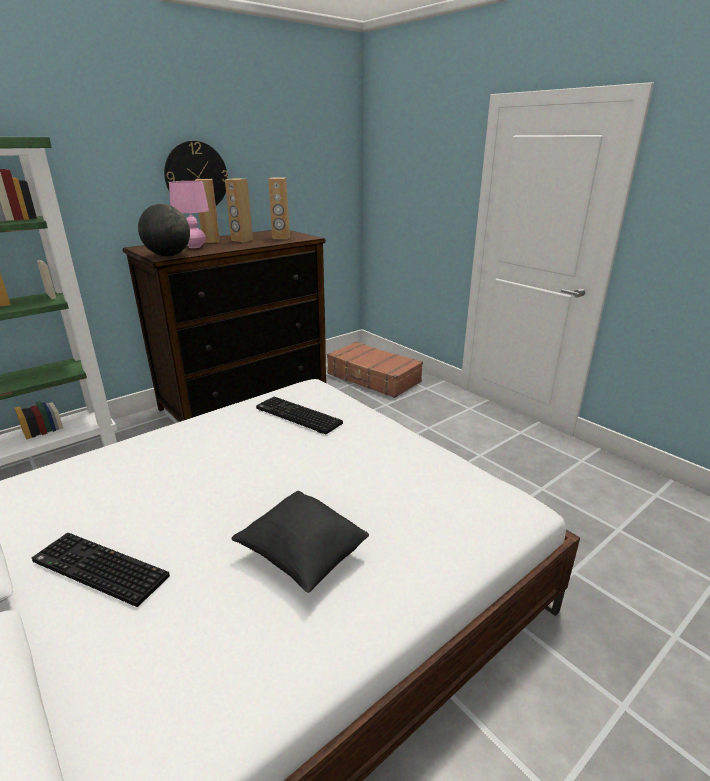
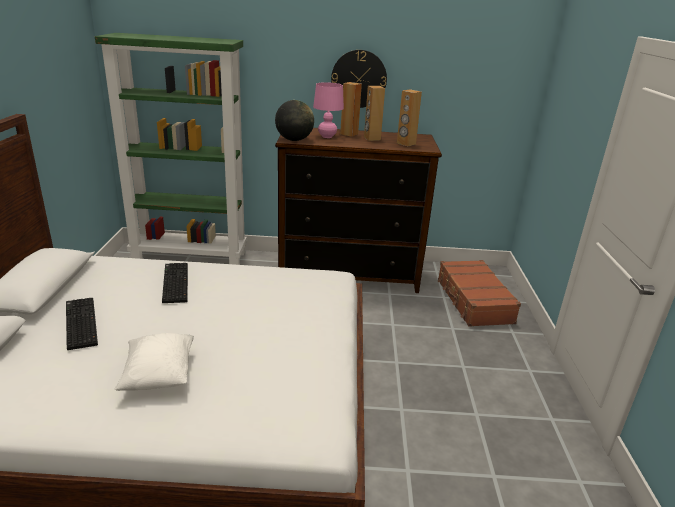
camera: 40 degrees right, 0 degrees up
(296, 416) = (289, 293): keyboard -> keyboard (174, 283)
(302, 556) = (159, 375): black pillow -> white pillow

